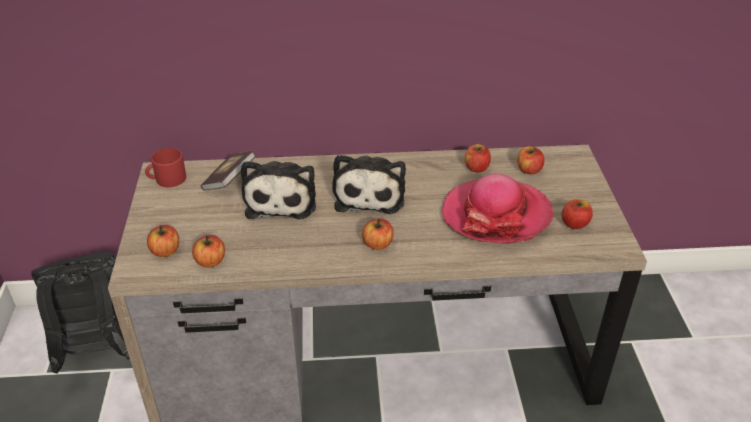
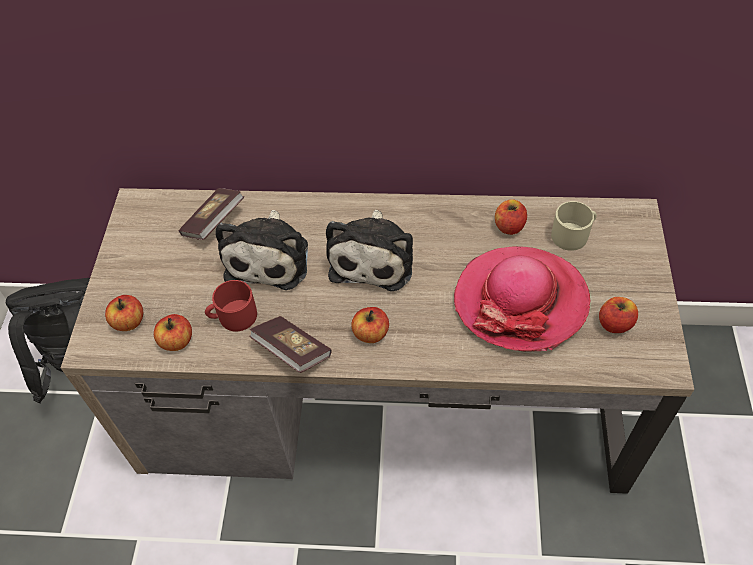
camera: 10 degrees right, 15 degrees up
(167, 179) = (143, 216): red mug -> red mug (233, 316)
(313, 261) = (292, 351): none -> book
(528, 170) = (573, 234): apple -> beige mug

